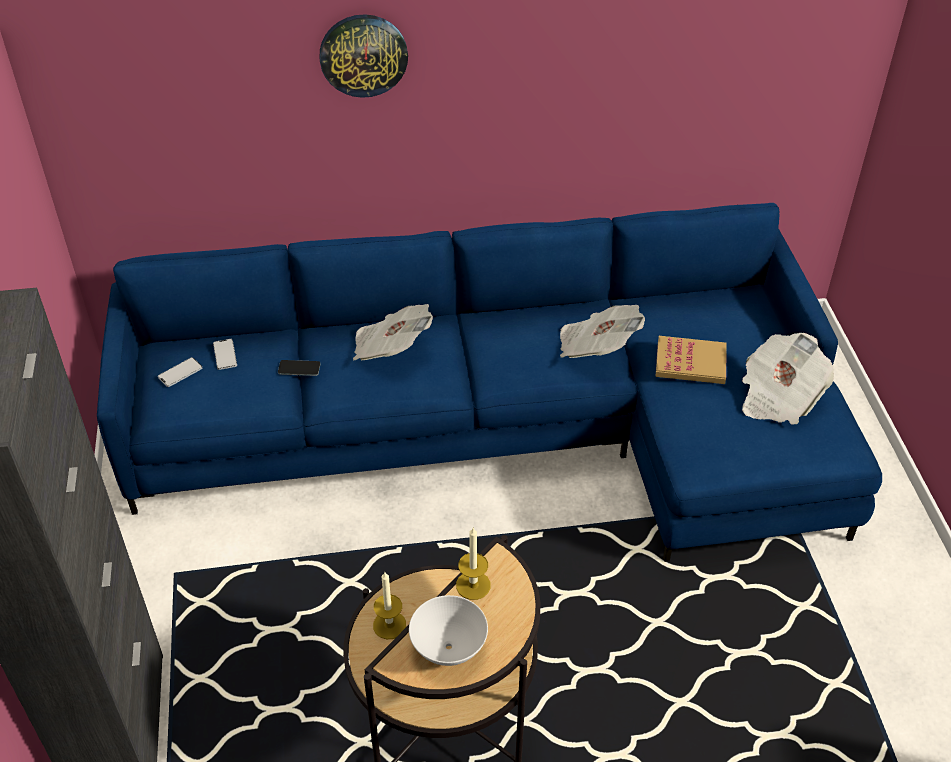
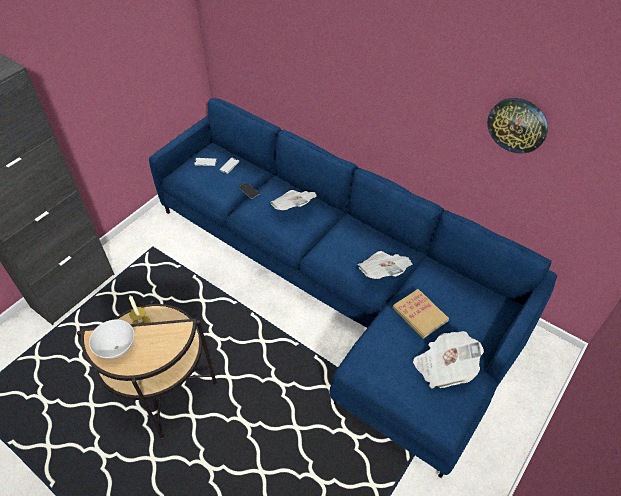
camera: 45 degrees right, 5 degrees up
(363, 55) = (338, 44): wall clock -> wall clock (517, 125)
(473, 585) = (159, 331): candle -> none

